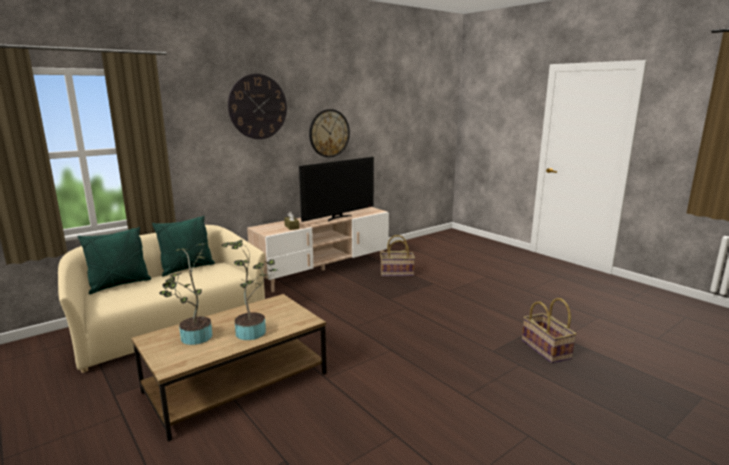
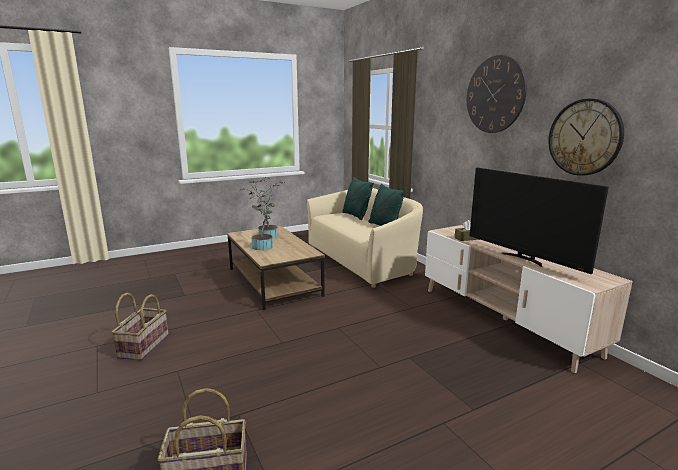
camera: 100 degrees right, 0 degrees up
(396, 273) = (512, 377): basket -> basket (143, 346)

